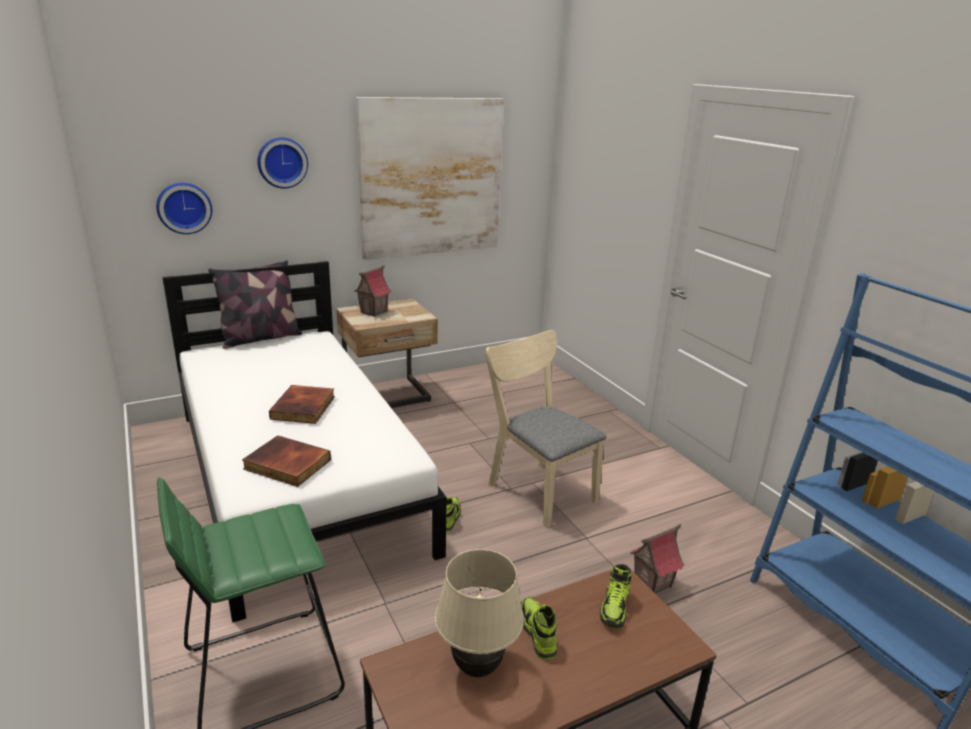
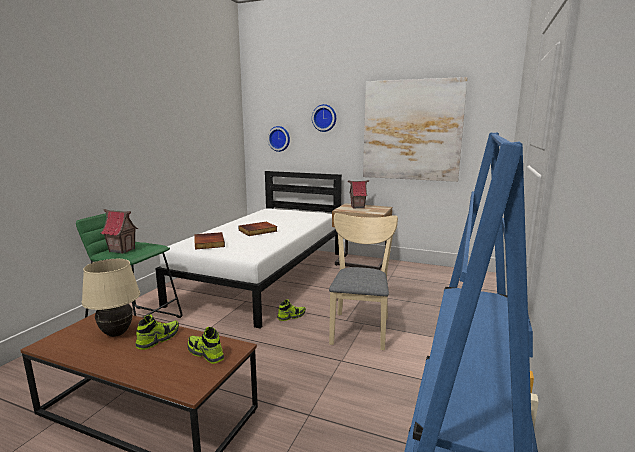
camera: 50 degrees right, 10 degrees down
(260, 338) = (300, 210): pillow -> none
(615, 608) = (205, 354): shoe -> shoe turned 60 degrees clockwise
(652, 583) = (333, 403): toy house -> toy house (122, 250)

